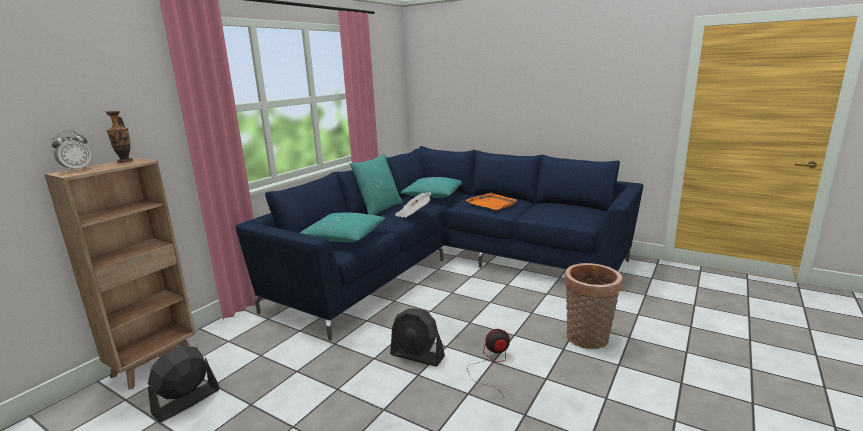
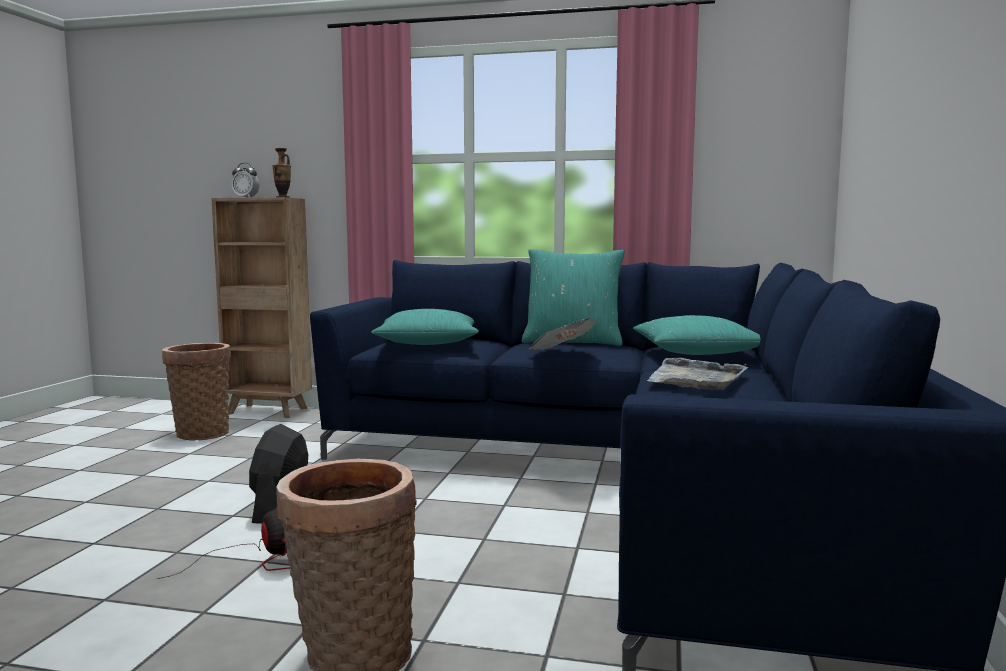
camera: 70 degrees right, 10 degrees down
(186, 401) = (201, 433): black fan -> basket
(492, 203) = (696, 379): orange tray -> grey tray

